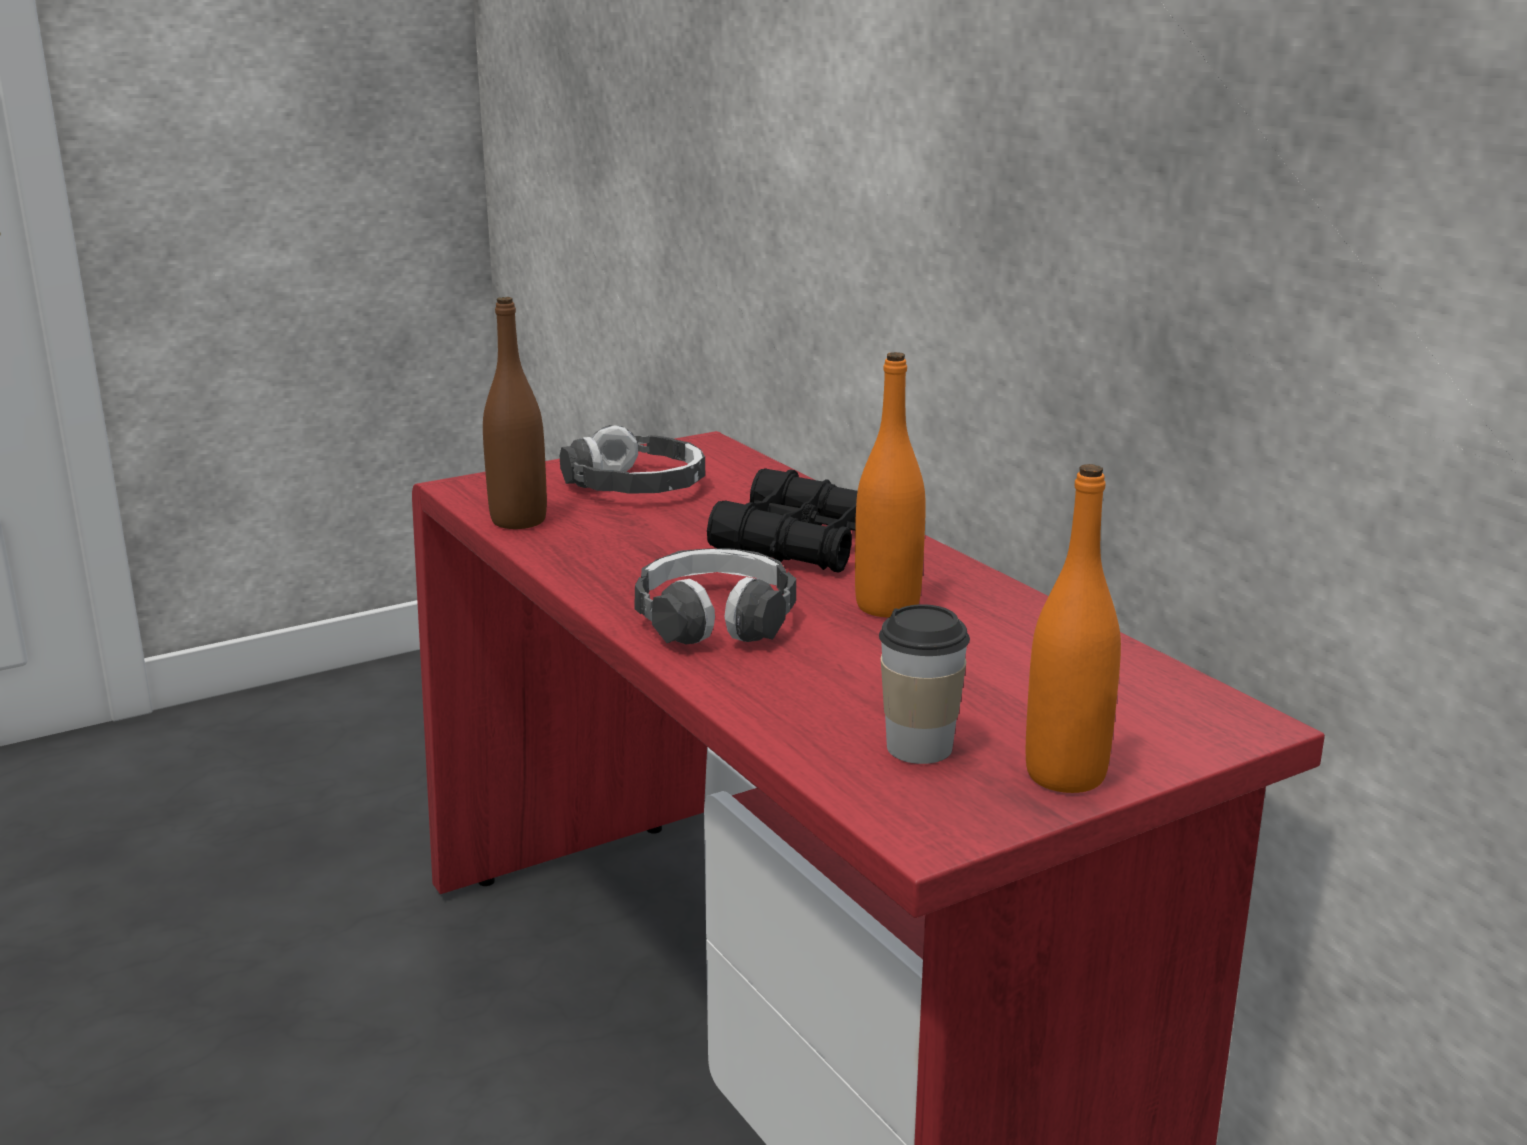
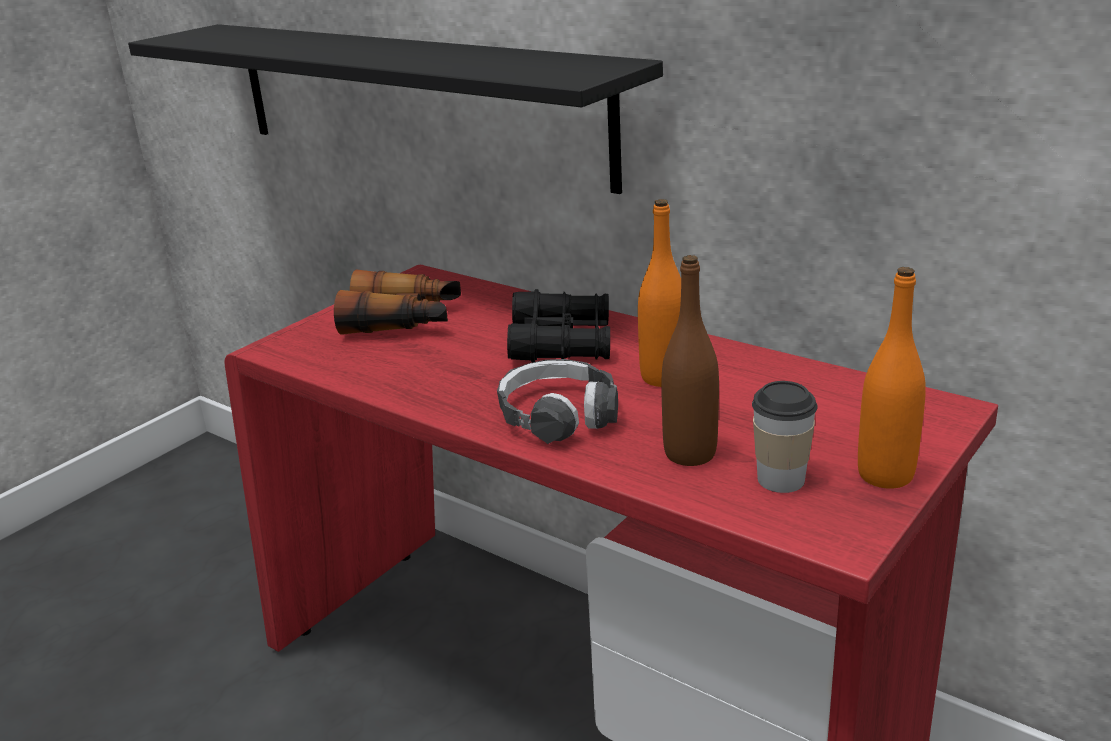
camera: 20 degrees left, 5 degrees up
(518, 520) = (342, 368): brown bottle -> brown bottle (690, 454)
(636, 486) = (403, 321): headphones -> binoculars
(734, 212) = (412, 100): none -> black shelf

